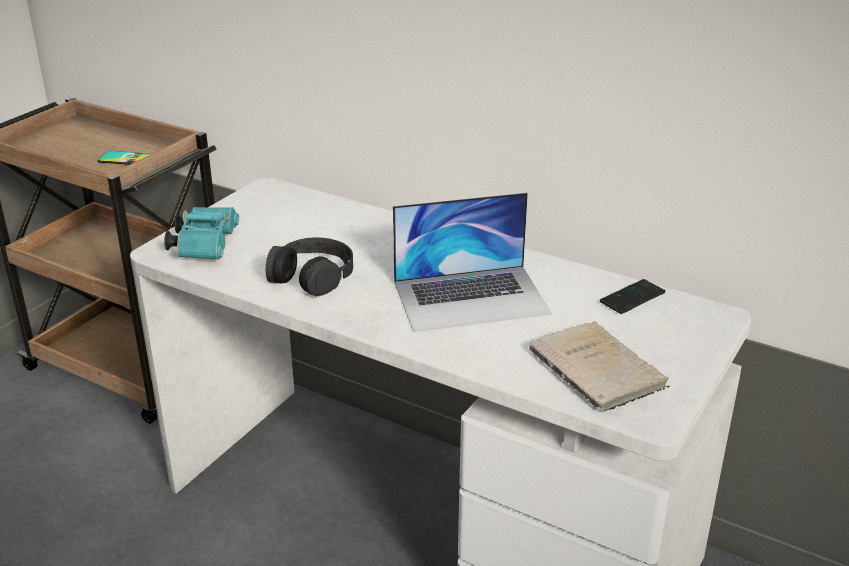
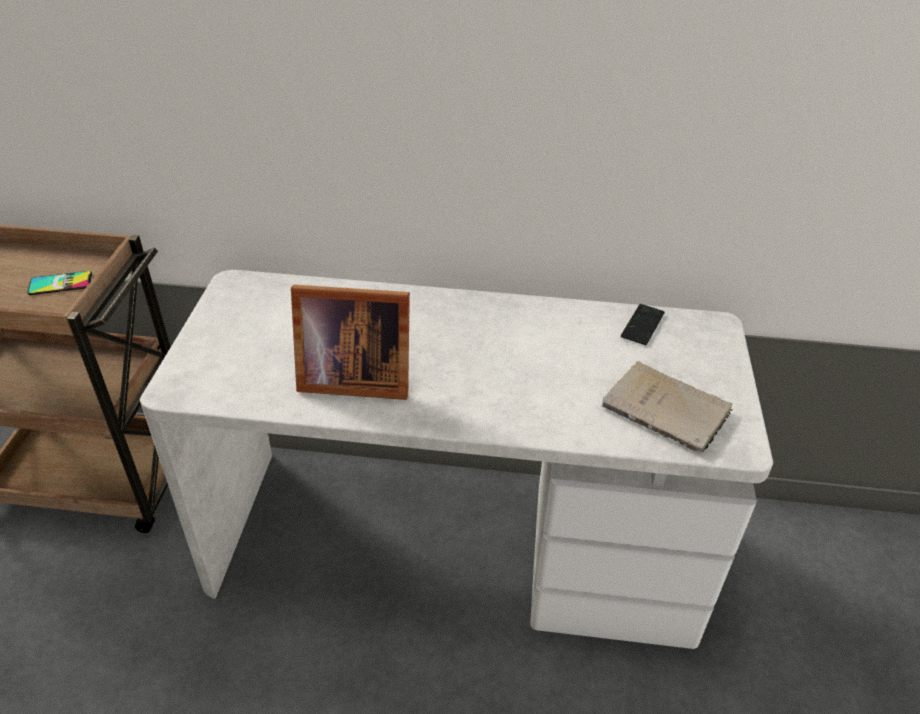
camera: 25 degrees left, 10 degrees up
(206, 246) = (219, 371): turquoise binoculars -> none
(312, 276) = (352, 378): black headphones -> picture frame
(471, 297) = (513, 362): laptop -> none

